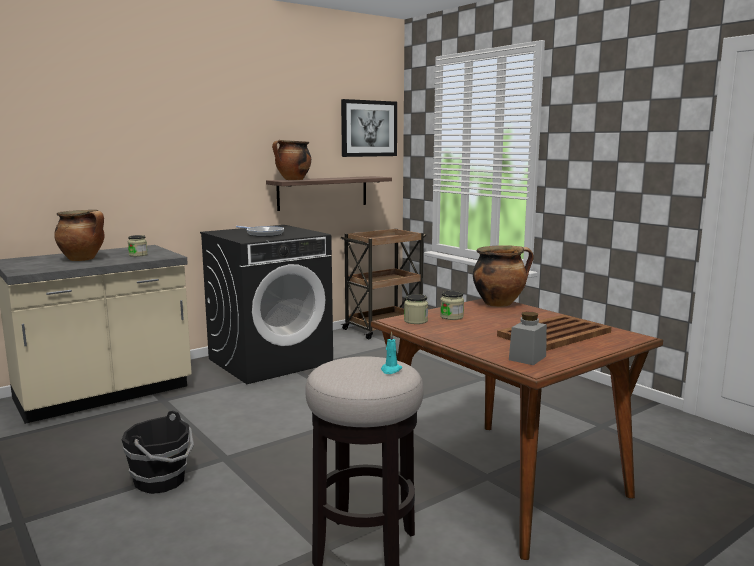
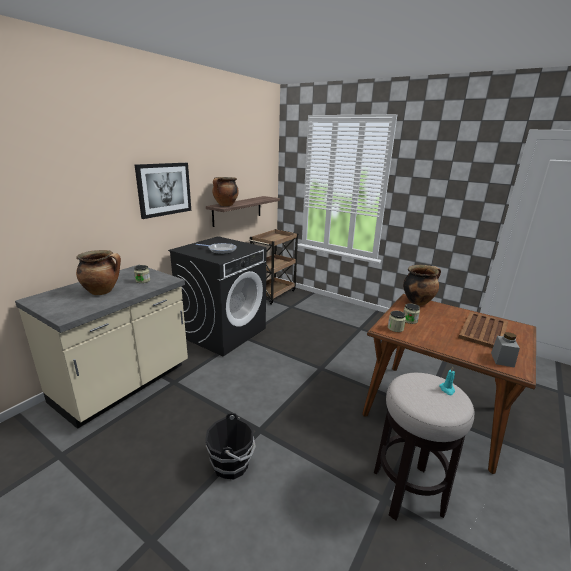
camera: 20 degrees left, 10 degrees up
(369, 128) = (261, 163): picture -> picture (164, 189)

